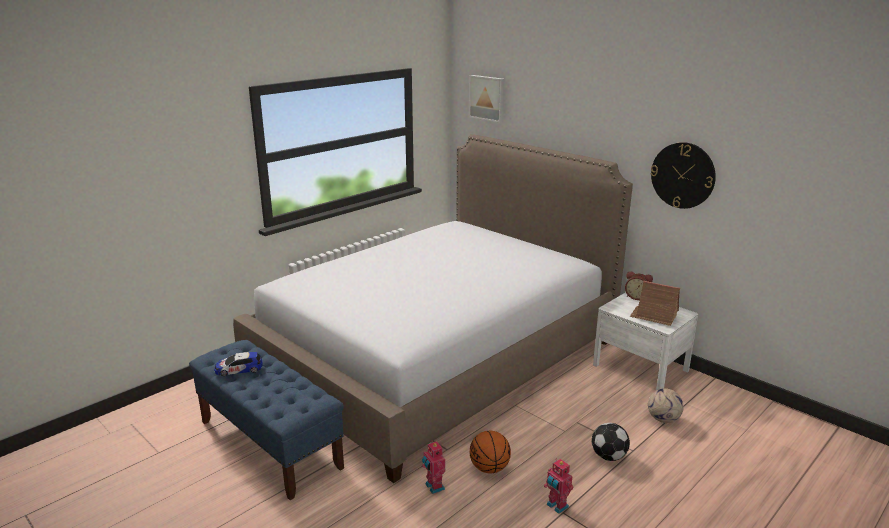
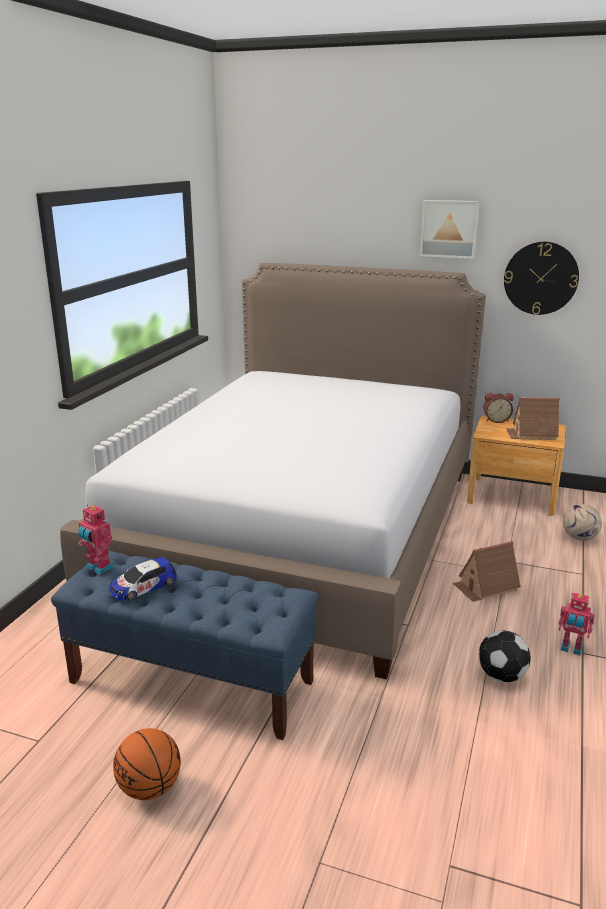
camera: 25 degrees left, 0 degrees up
(433, 487) = (433, 669): toy robot -> toy robot (98, 568)
(488, 98) = (279, 216): picture -> picture (449, 229)
(489, 468) = (470, 631): basketball -> basketball (149, 788)
(537, 437) = (485, 587): none -> toy house
(609, 457) = (568, 586): football -> football (502, 676)
(640, 367) = (512, 495): white nightstand -> brown nightstand

